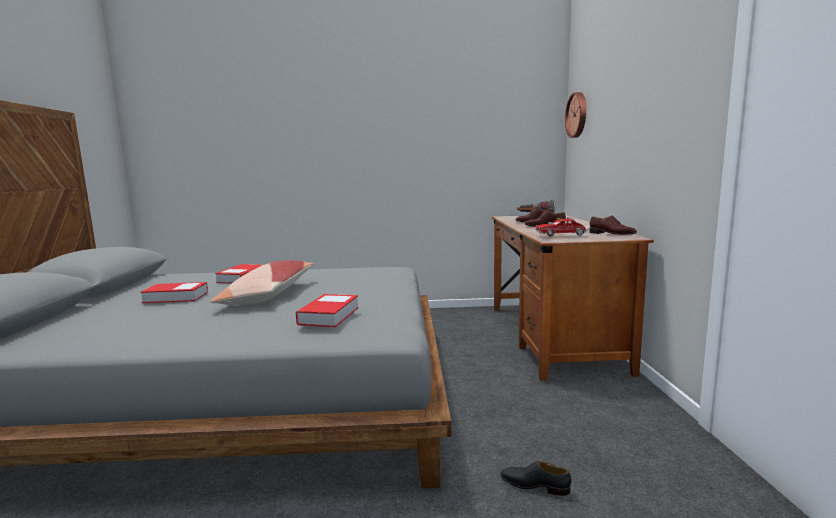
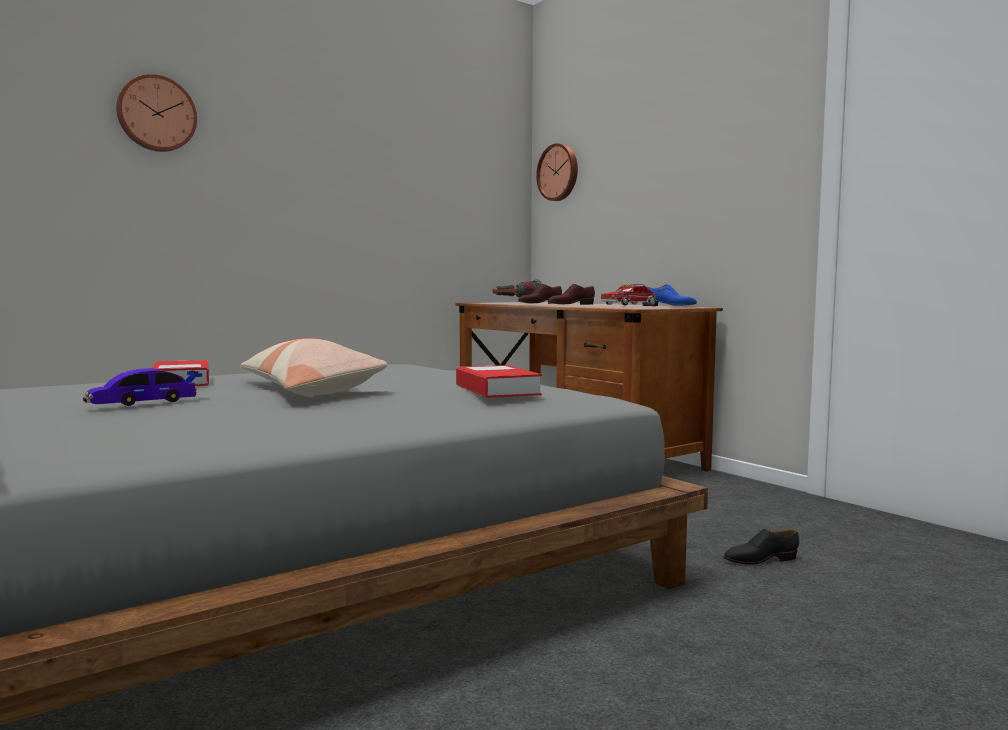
camera: 35 degrees left, 5 degrees down
(176, 297) = (144, 402): book -> toy car
(297, 113) = (156, 114): none -> wall clock
(612, 234) = (669, 306): brown shoe -> blue shoe

